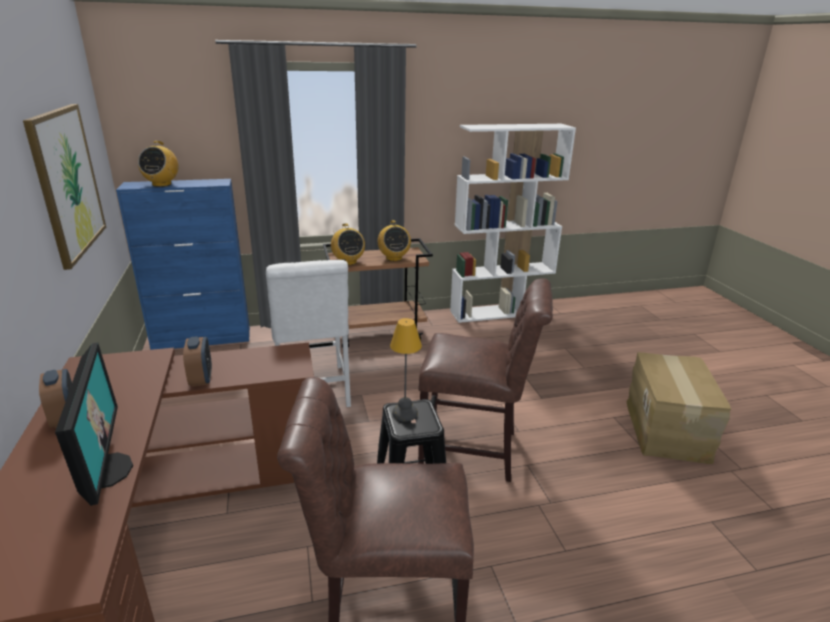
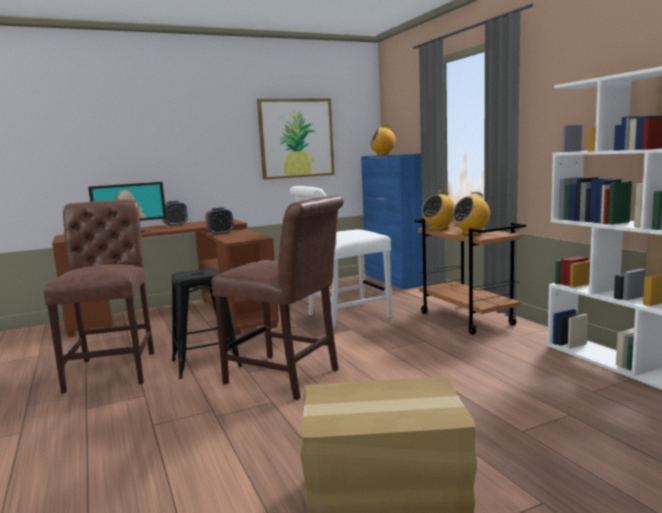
camera: 80 degrees right, 15 degrees down
(404, 414) = (201, 271): table lamp -> none
(475, 451) = (287, 377): brown chair -> brown chair turned 60 degrees counterclockwise

